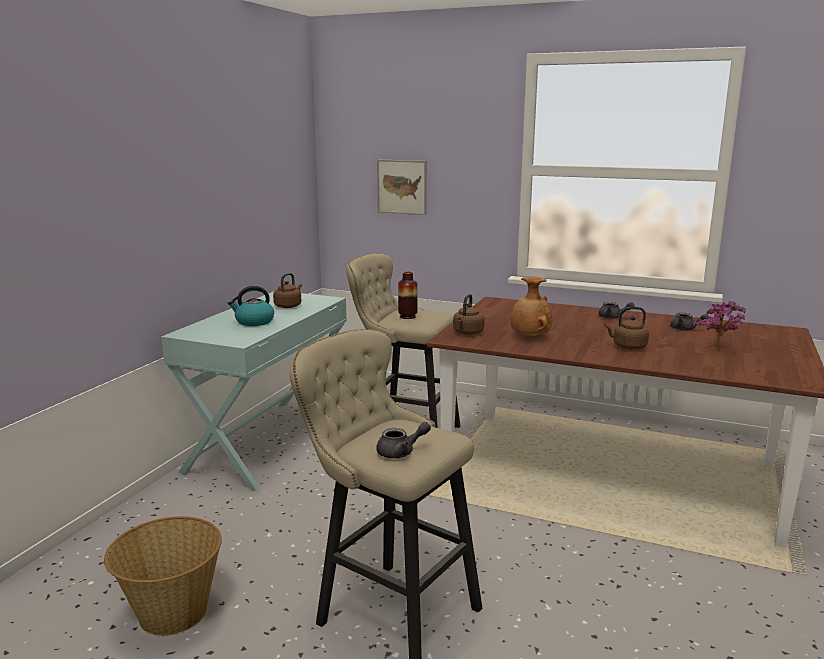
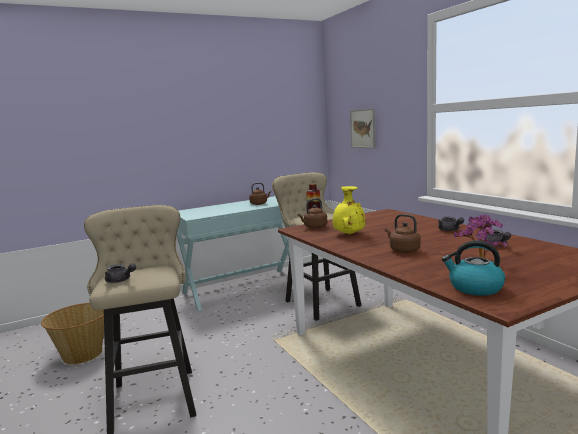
camera: 40 degrees right, 5 degrees down
(254, 322) = (223, 209): kettle -> kettle (474, 288)
(529, 336) = (348, 234): brown vase -> yellow vase

